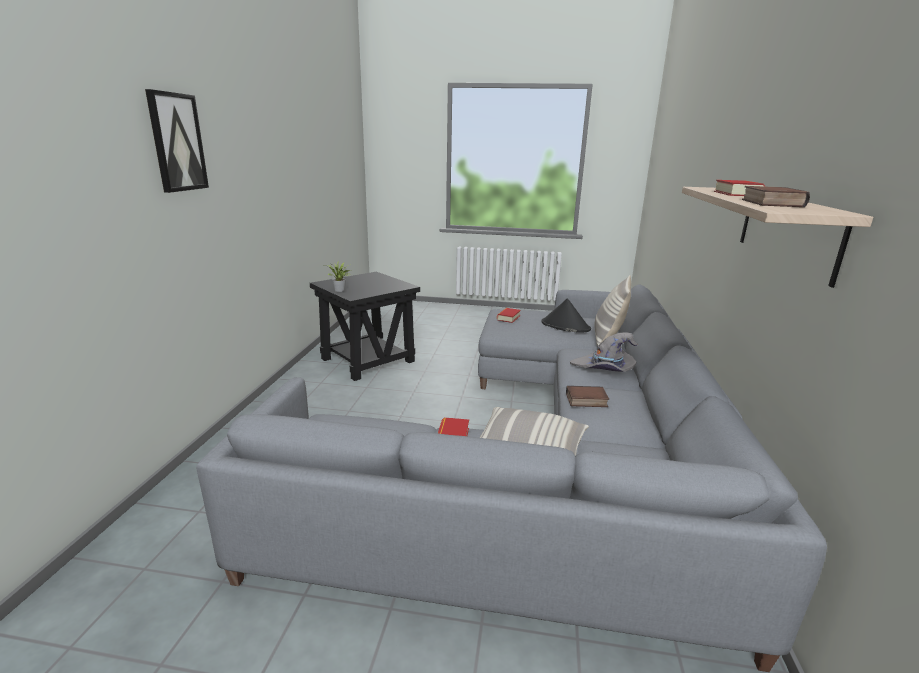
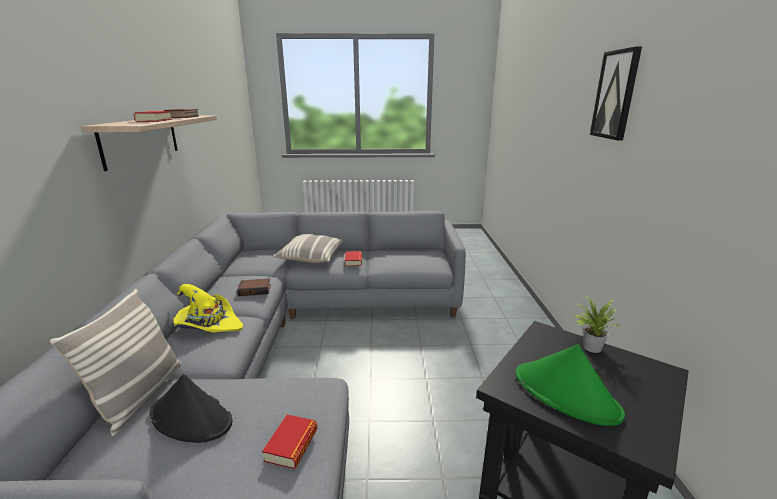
camera: 170 degrees right, 0 degrees up
(381, 282) = (566, 394): none -> green hat
(604, 369) = (208, 325): grey hat -> yellow hat

